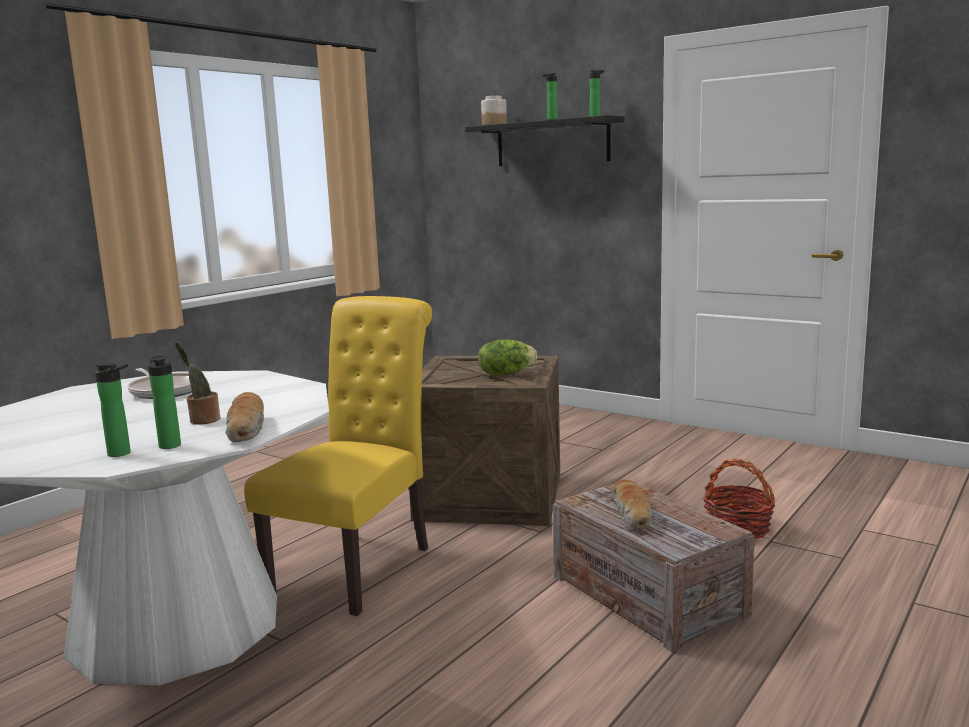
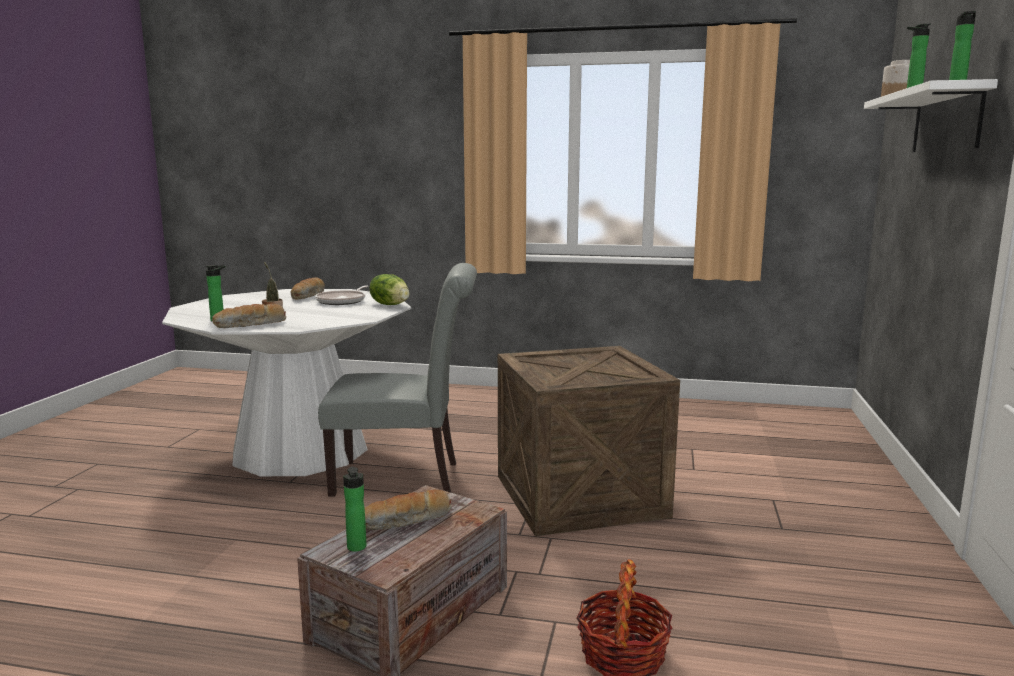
camera: 65 degrees right, 0 degrees up
(82, 403) = (309, 296): none -> bread
(122, 453) = (203, 317): bottle -> bottle (357, 548)
(359, 565) = (405, 478): yellow chair -> grey chair
(506, 373) = (579, 373): lettuce -> lettuce (390, 305)
(552, 143) = (946, 121): black shelf -> white shelf

